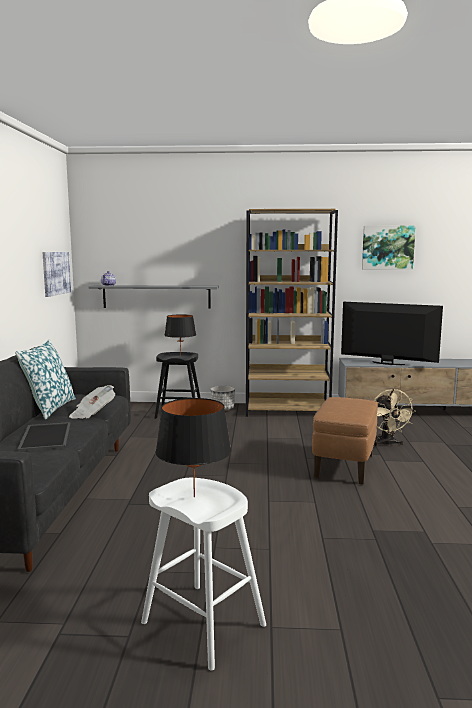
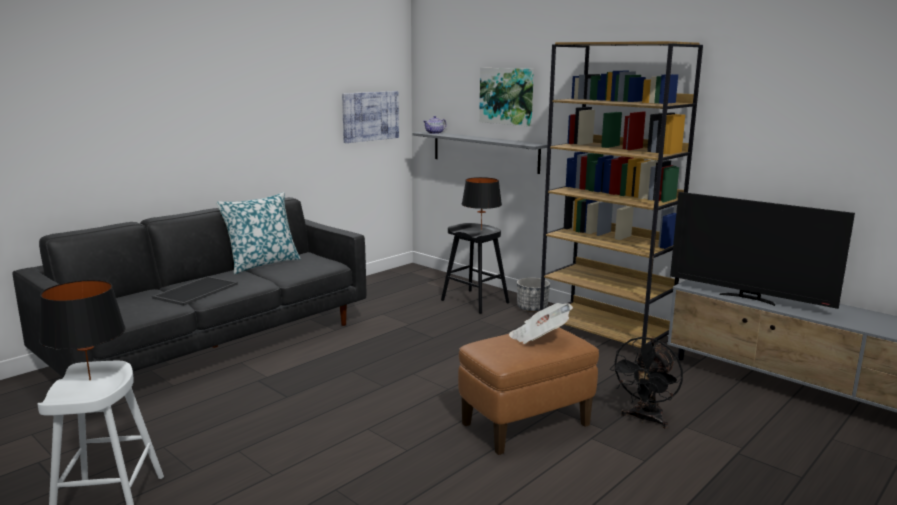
camera: 40 degrees right, 5 degrees up
(92, 414) = (276, 279): newspaper -> newspaper (539, 338)
(387, 247) = (795, 104): picture -> picture (507, 96)
(387, 363) = (748, 298): television -> television turned 150 degrees clockwise
(387, 444) = (645, 419): beige fan -> black fan

